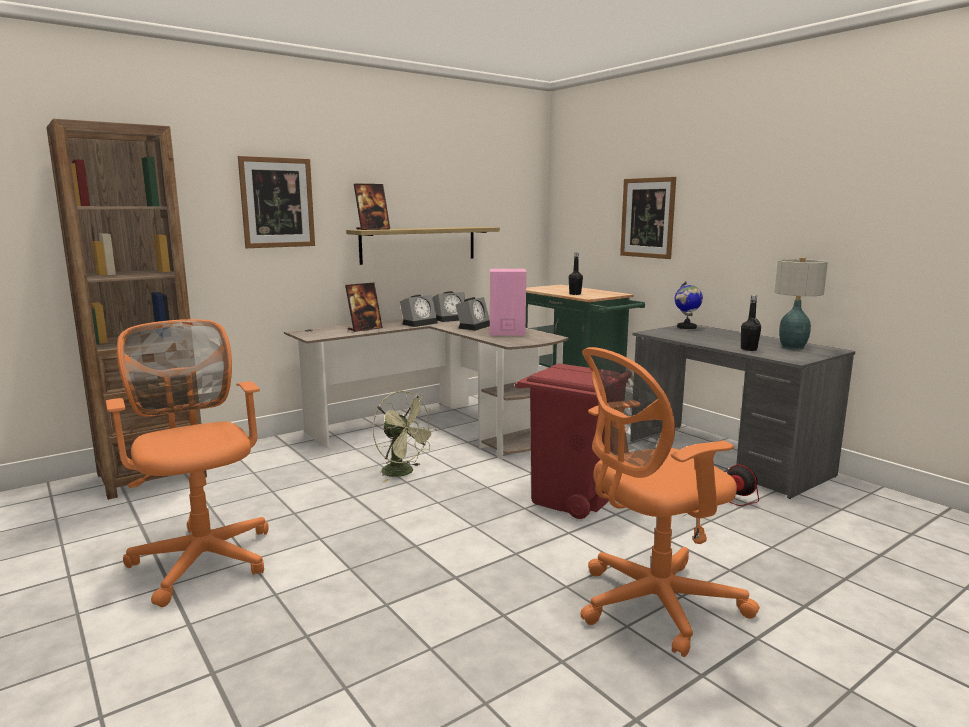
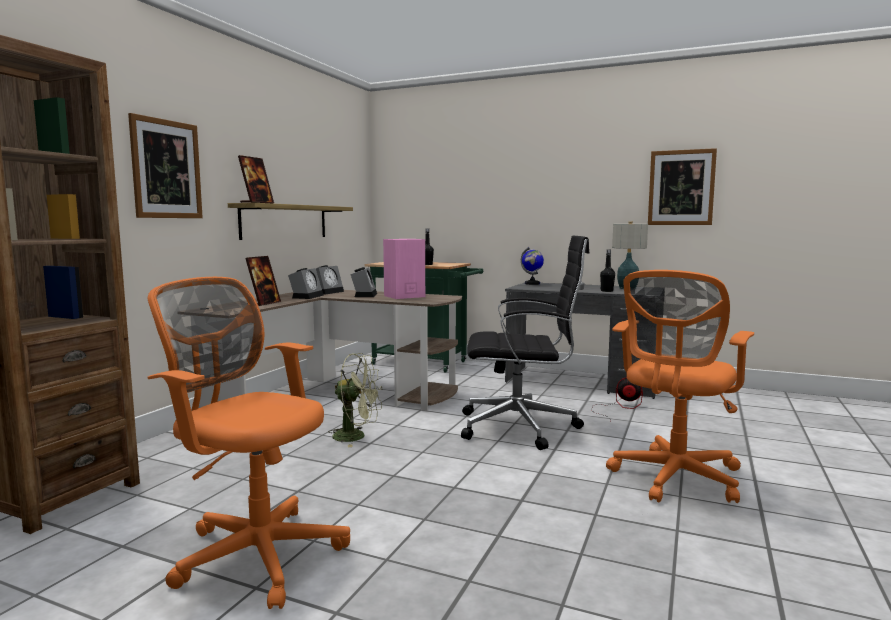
camera: 30 degrees left, 5 degrees down
(571, 499) = (522, 427): red trash can -> black office chair
(647, 218) = (479, 199): picture -> picture (681, 187)

